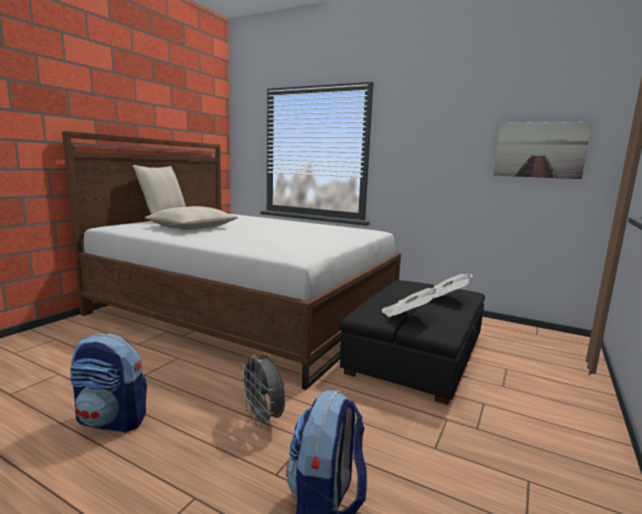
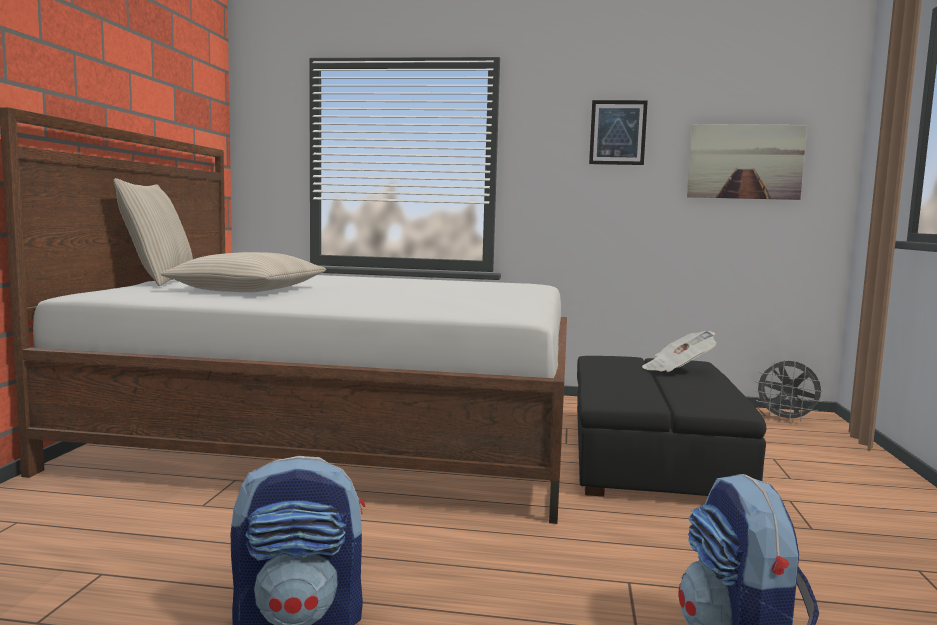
camera: 20 degrees left, 5 degrees down
(263, 419) = (541, 570): grey fan -> grey fan (786, 420)
(407, 315) = (665, 393): newspaper -> none
(447, 130) = (617, 132): none -> picture

